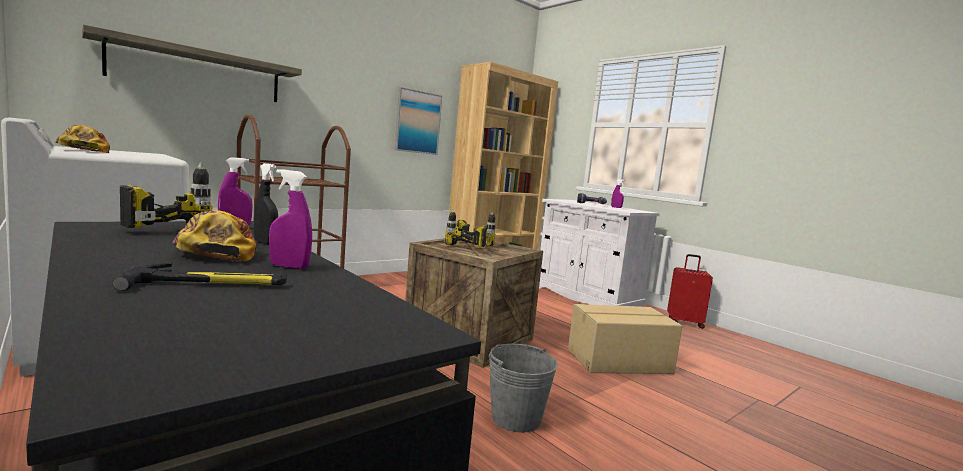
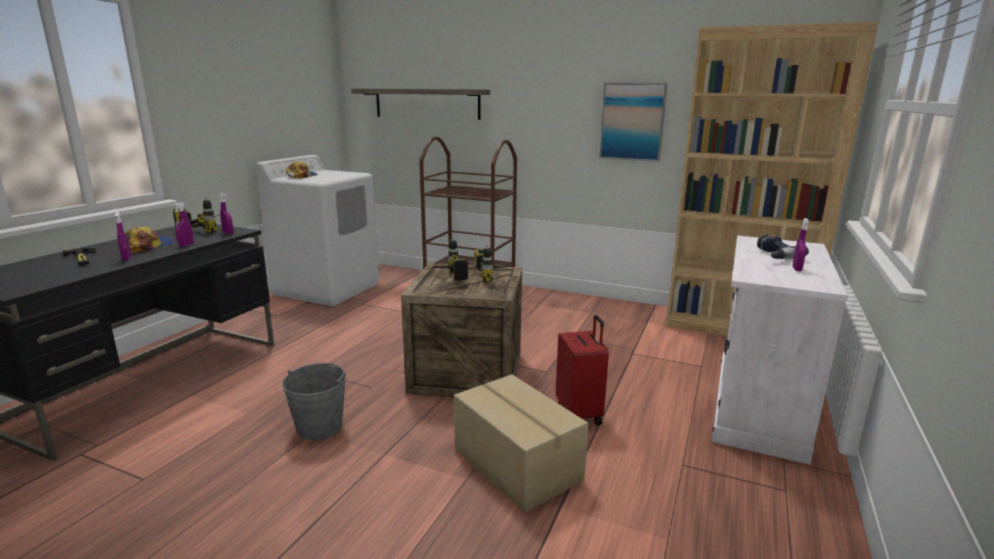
camera: 65 degrees right, 10 degrees up
(265, 243) = (186, 245): black spray bottle -> purple spray bottle
(684, 322) = (810, 516): red suitcase -> red suitcase (580, 414)

